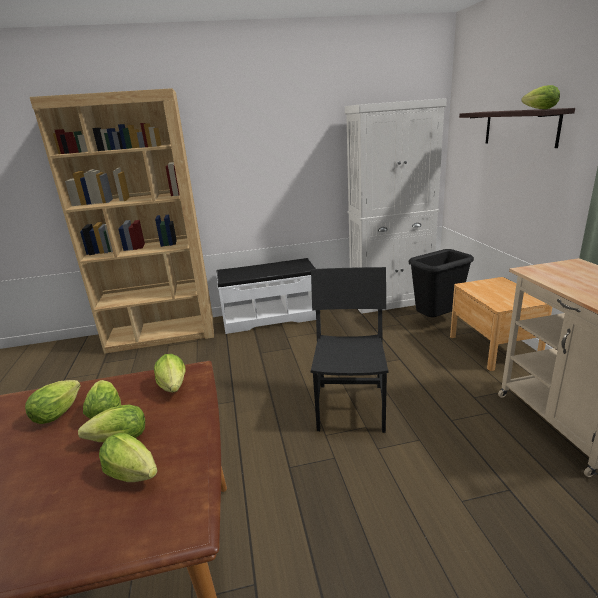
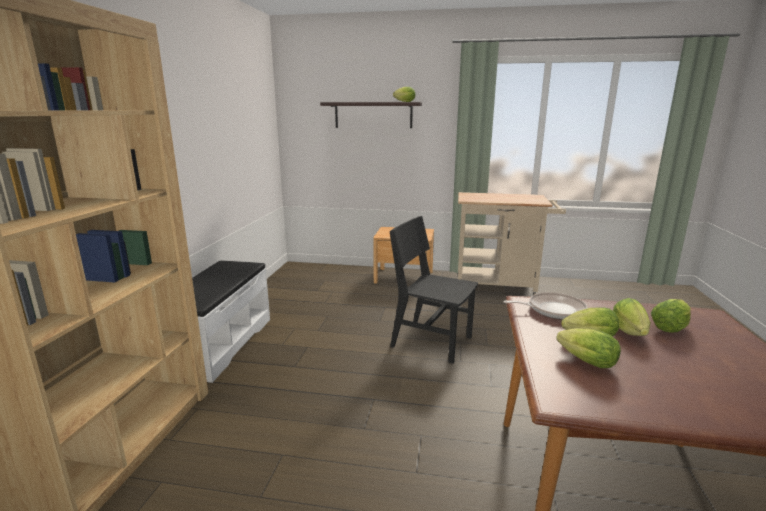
camera: 70 degrees left, 5 degrees down
(174, 388) = (553, 310): lettuce -> frying pan
(390, 300) = (286, 283): white cabinet -> none
(436, 321) = (346, 280): black trash can -> none

